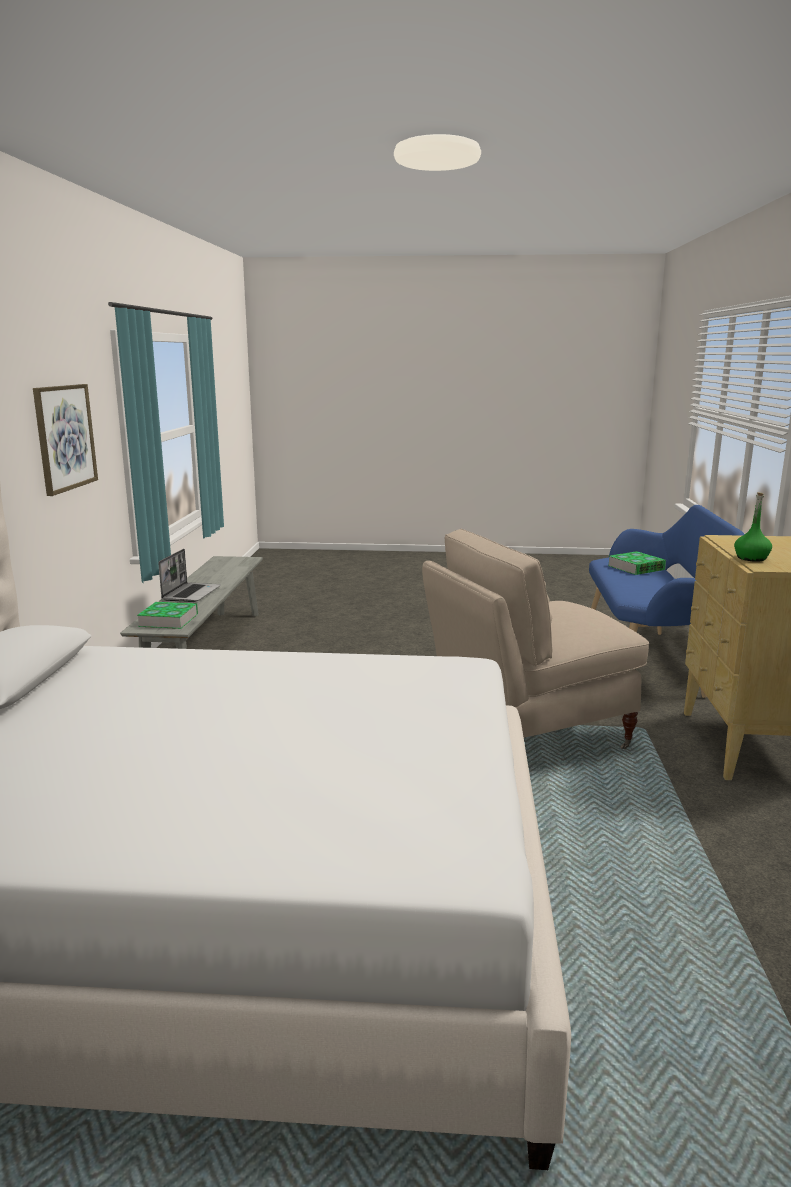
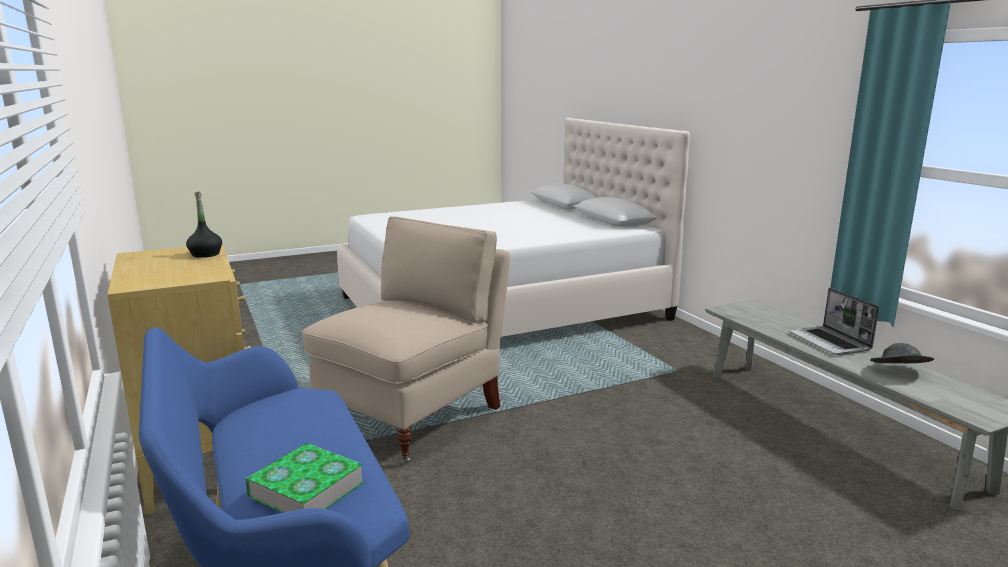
camera: 150 degrees right, 0 degrees up
(65, 437) = (787, 131): picture -> none
(168, 620) = (754, 314): book -> none
(215, 575) = (898, 372): none -> grey hat
(751, 558) = (205, 254): green bottle -> black bottle

